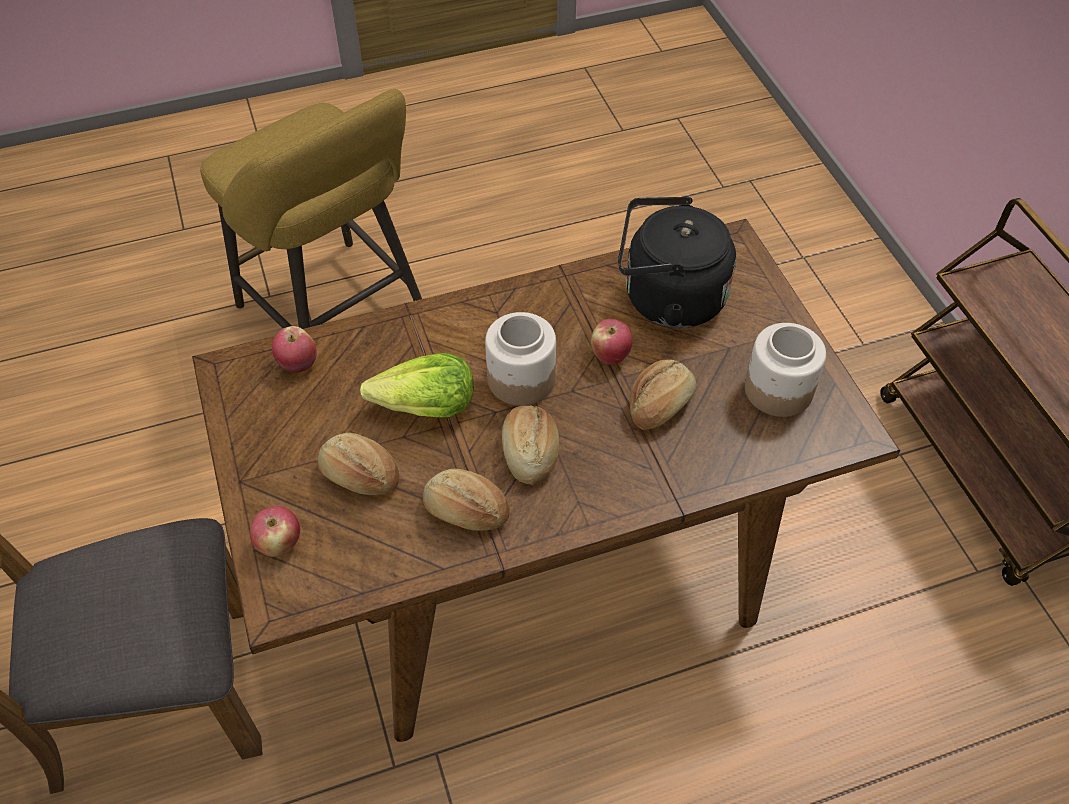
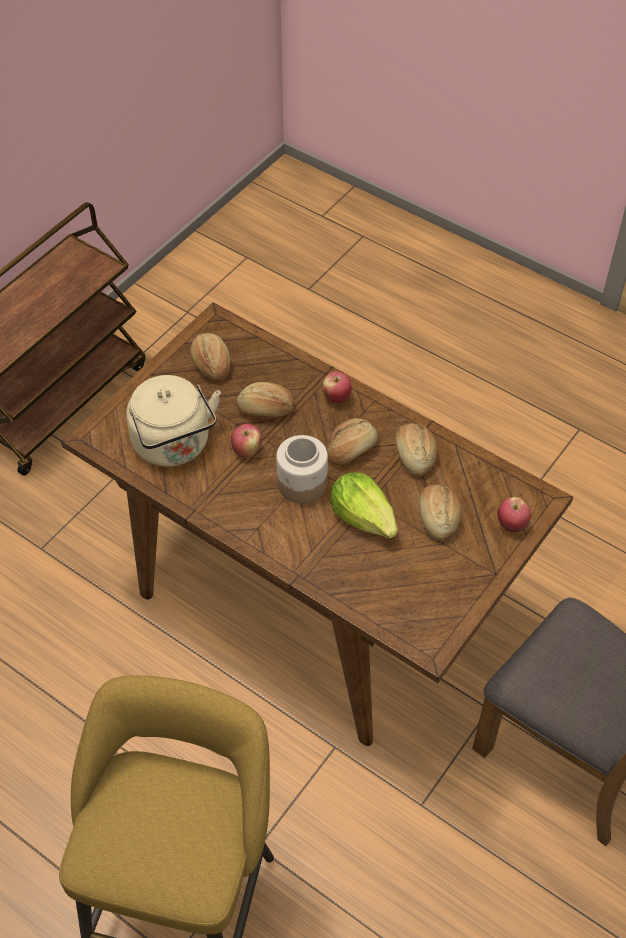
camera: 125 degrees left, 0 degrees up
(298, 364) = (391, 608): apple -> apple (336, 397)
(667, 299) = (174, 446): black kettle -> beige kettle
(777, 390) = (211, 364): jar -> bread

